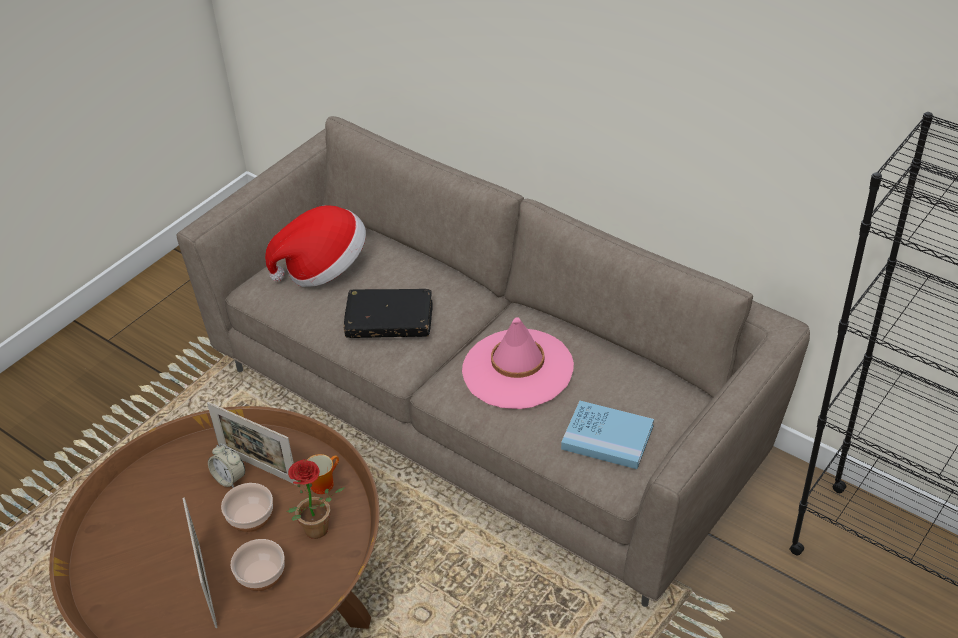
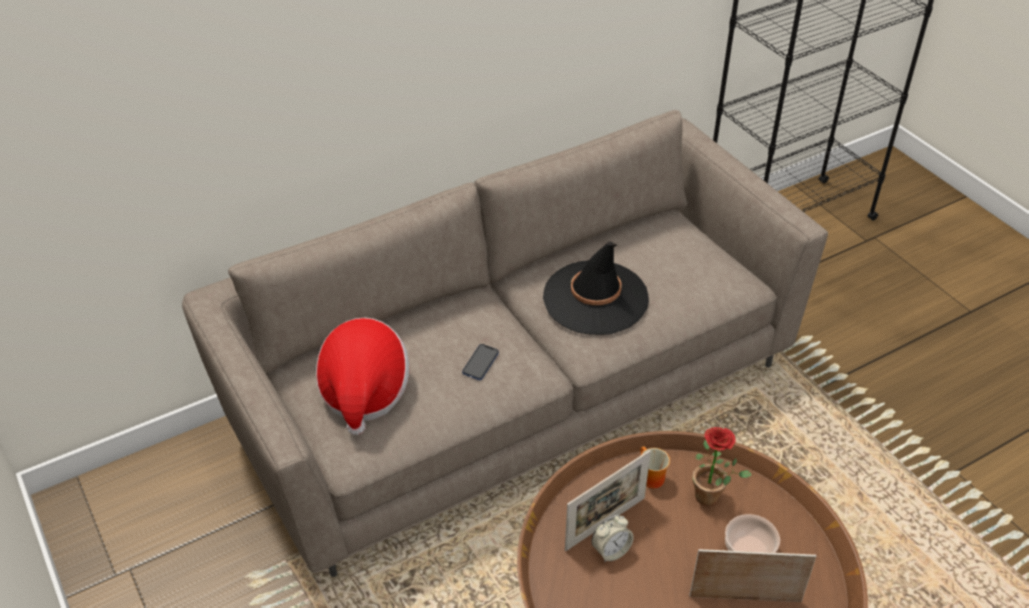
camera: 70 degrees left, 0 degrees up
(250, 518) = (671, 544): bowl -> none
(389, 321) = (480, 363): black book -> phone
(517, 369) = (595, 298): pink hat -> black hat
(607, 437) = (701, 272): blue book -> none

